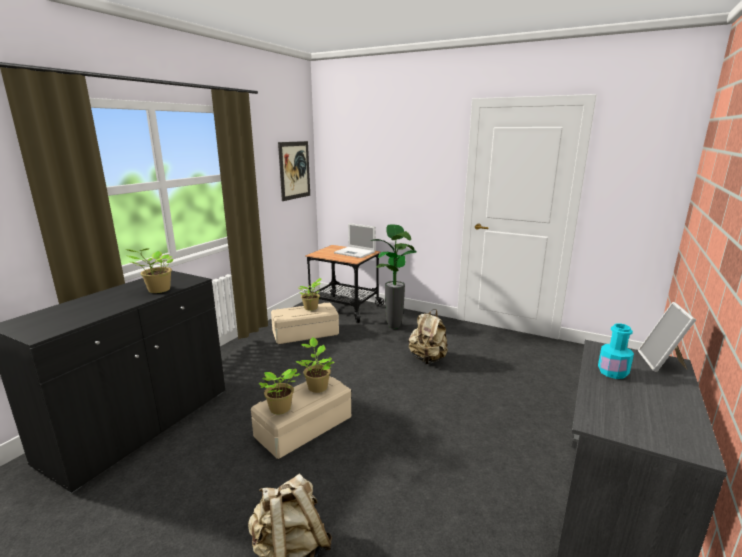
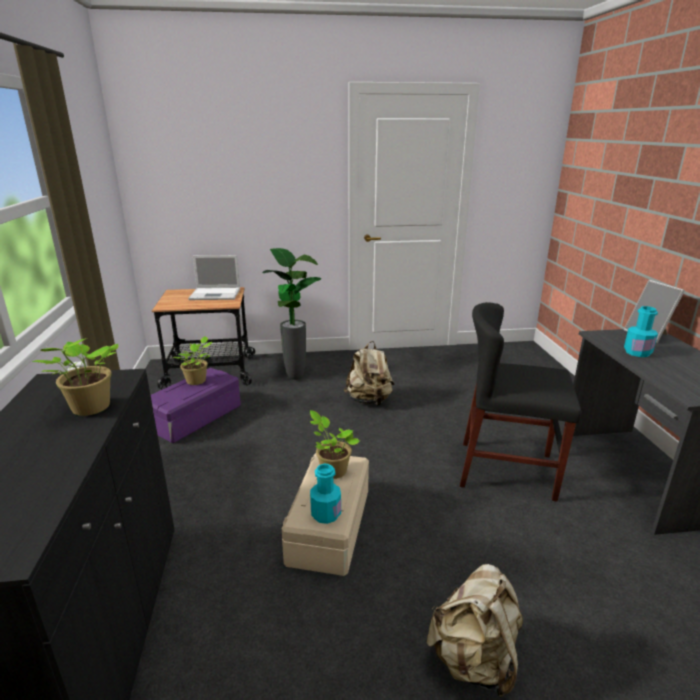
camera: 35 degrees left, 5 degrees up
(280, 409) = (326, 514): potted plant -> turquoise bottle
(294, 170) = (103, 185): picture -> none
(305, 333) = (195, 418): beige storage box -> purple storage box
(477, 449) = (506, 470): none -> black chair

